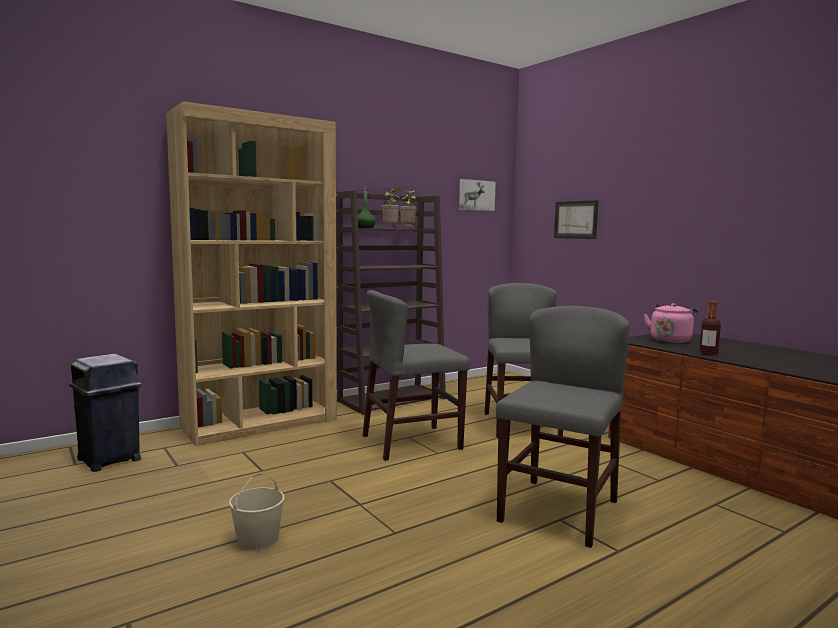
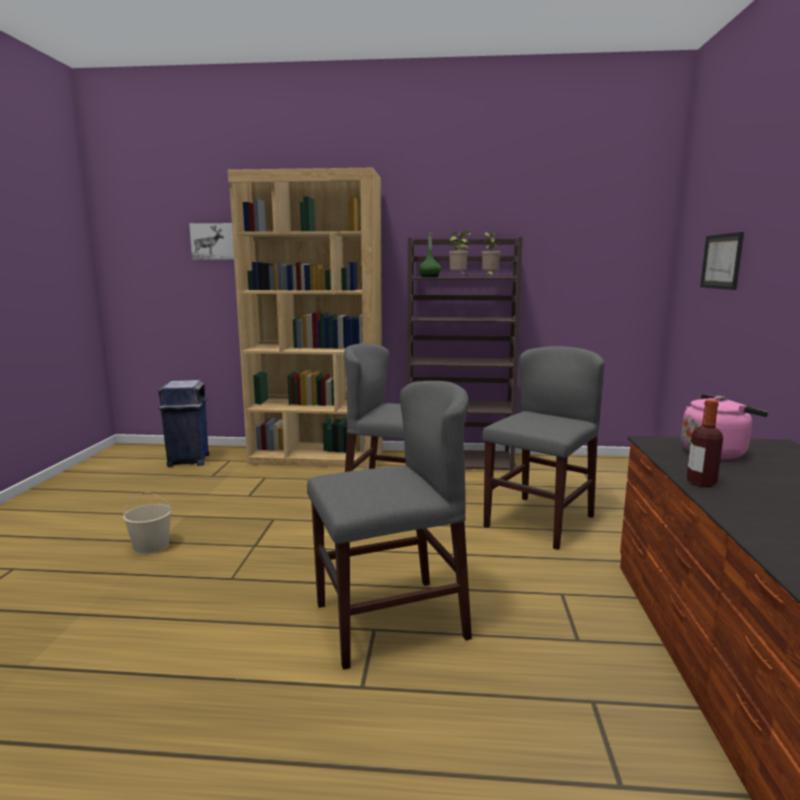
camera: 40 degrees right, 5 degrees up
(476, 195) = (608, 232): picture -> picture (217, 241)

